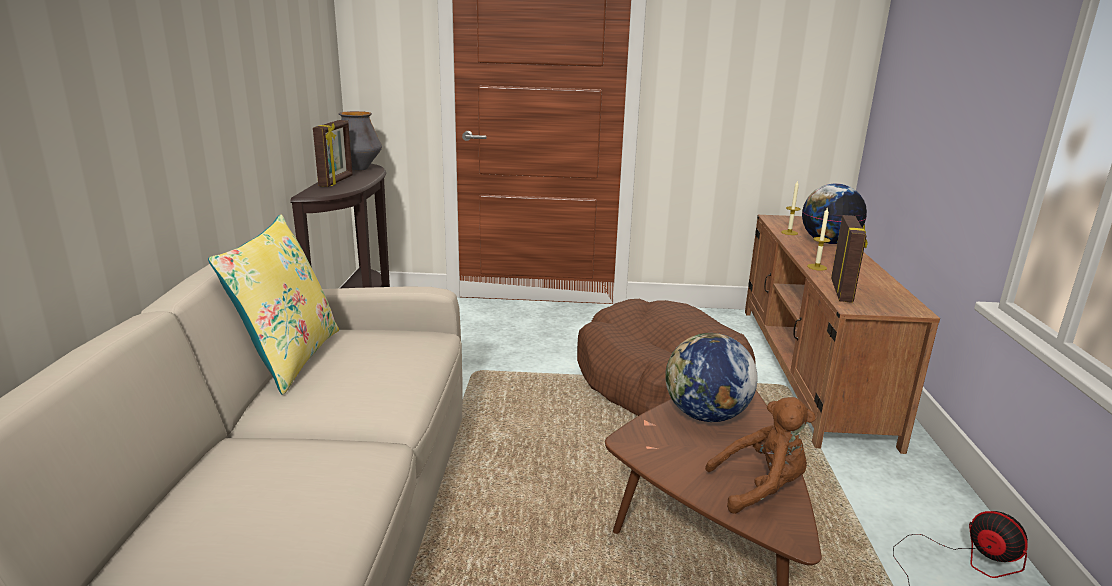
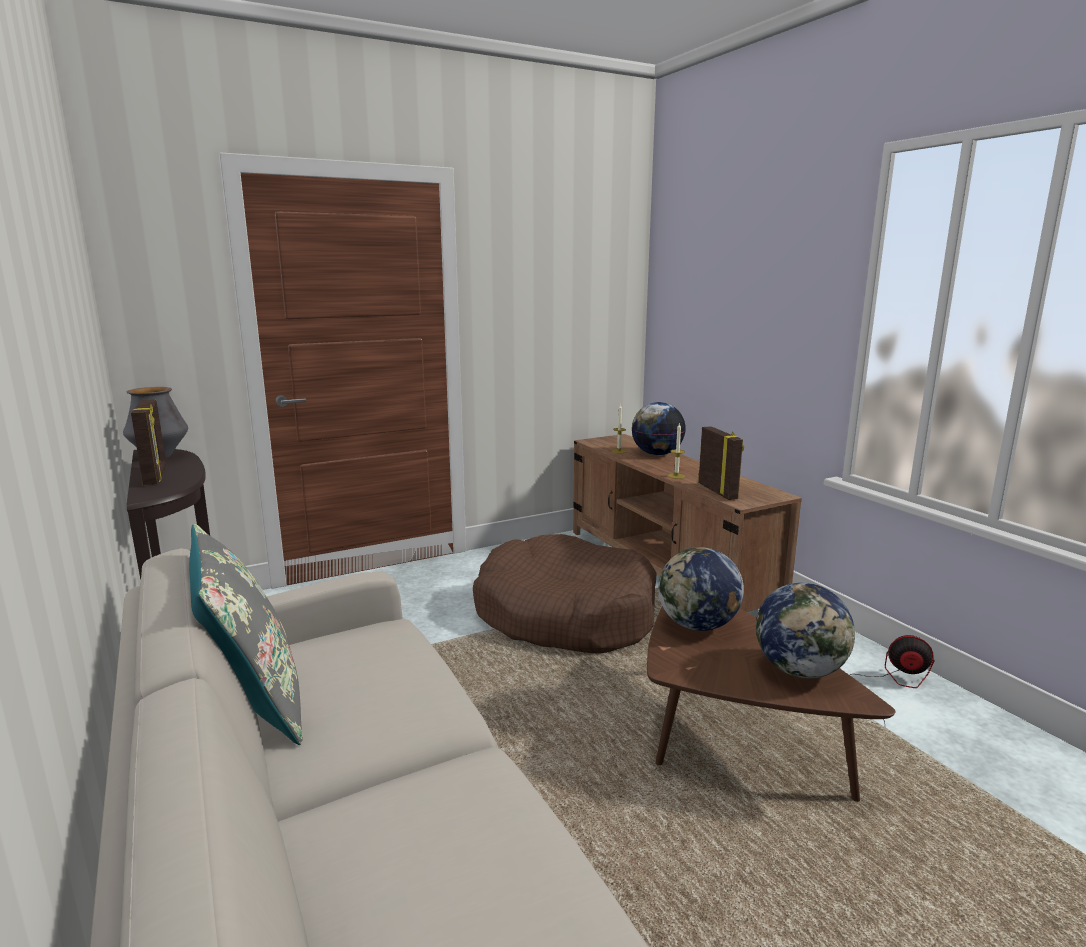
camera: 30 degrees left, 5 degrees down
(289, 358) = (253, 702): yellow pillow -> grey pillow
(760, 488) = (800, 670): brown plush toy -> globe

